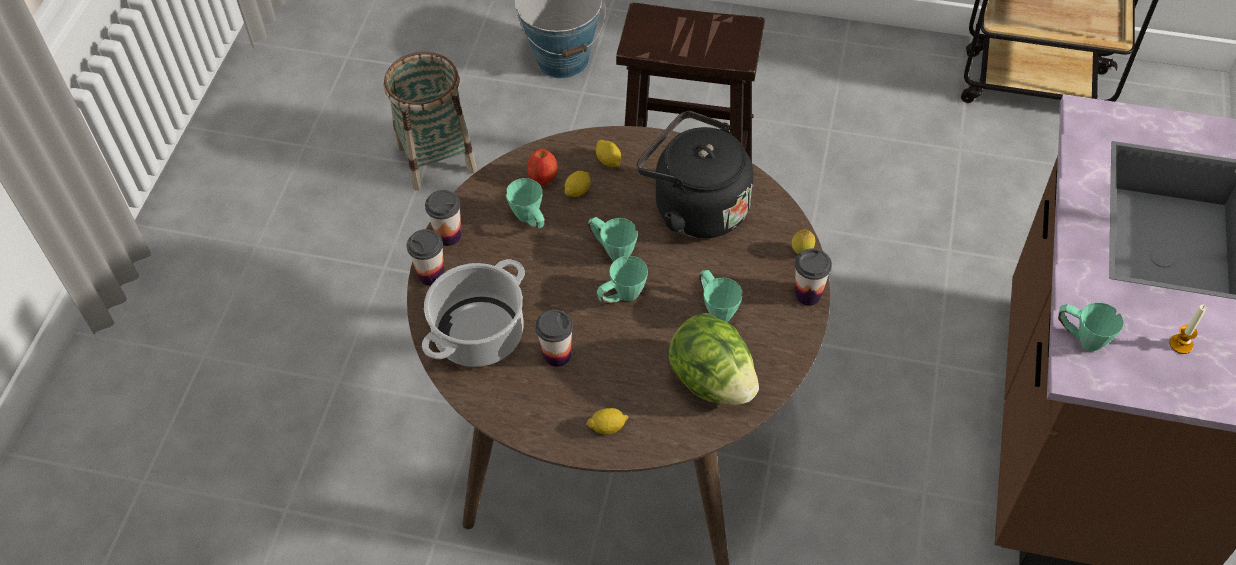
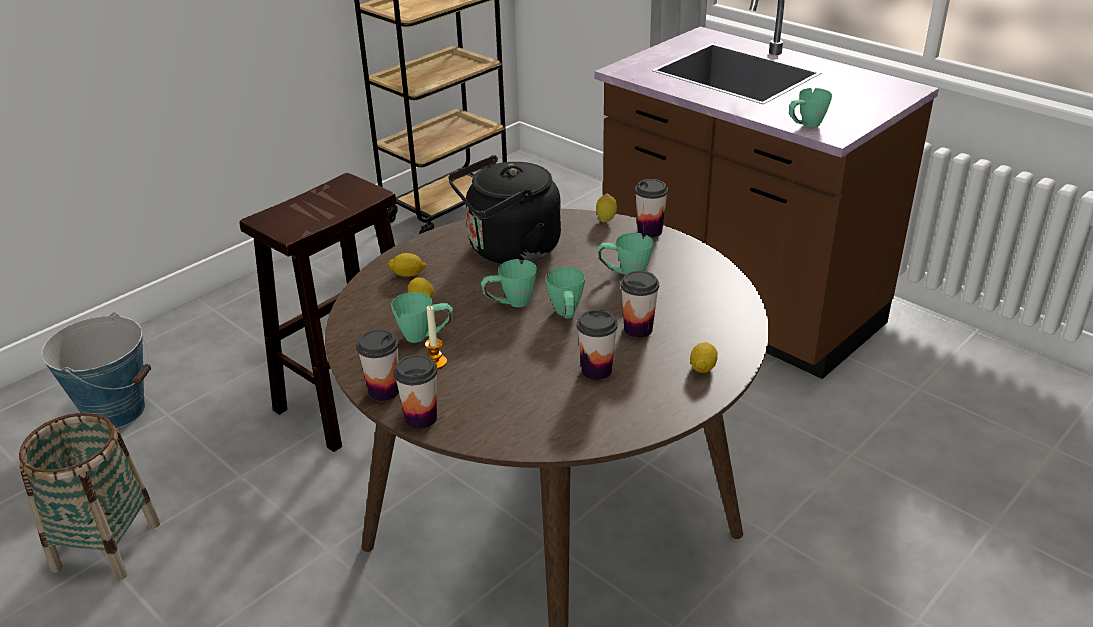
camera: 60 degrees left, 20 degrees down
(479, 333) = (525, 409): cooking pot -> none
(543, 178) = (384, 314): apple -> none
(634, 357) = (638, 329): none -> cup
(712, 381) = (697, 299): lettuce -> none
(1181, 344) = (835, 101): candle -> candle (435, 362)

